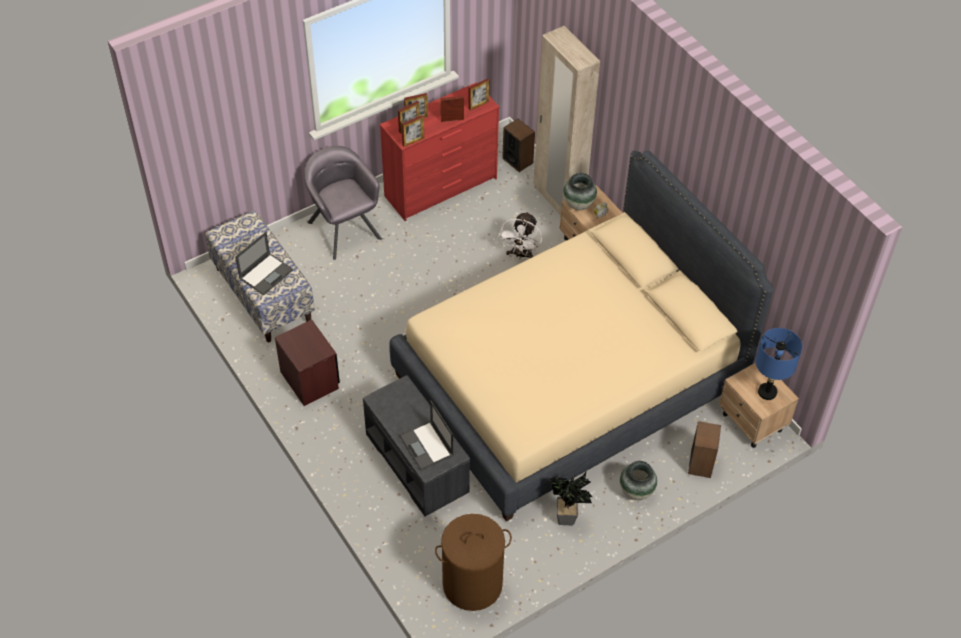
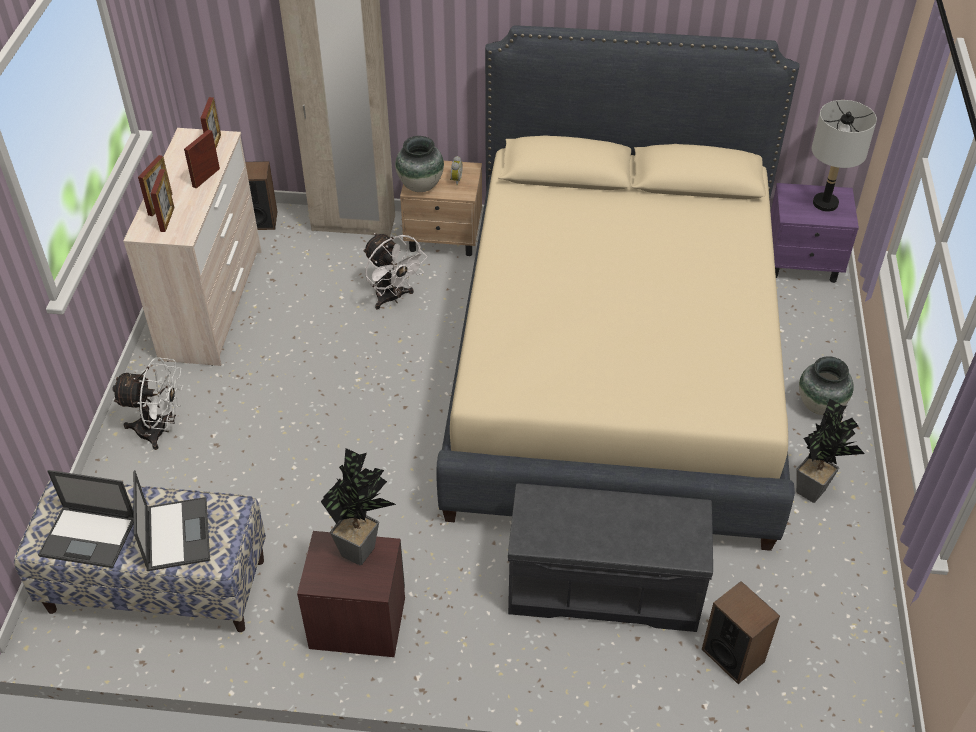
camera: 50 degrees left, 5 degrees down
(318, 343) = (363, 548): none -> potted plant
(344, 229) = (159, 431): grey armchair -> white fan
(413, 141) = (194, 228): picture frame -> none
(427, 446) = (655, 532): laptop -> laptop (90, 536)
(441, 188) = (213, 304): red dresser -> beige dresser
(472, 584) = (843, 646): brown laundry basket -> none
(701, 463) = (824, 332): speaker -> speaker (733, 655)
(752, 423) = (803, 263): beige nightstand -> purple nightstand
(767, 392) = (825, 203): blue table lamp -> grey table lamp

